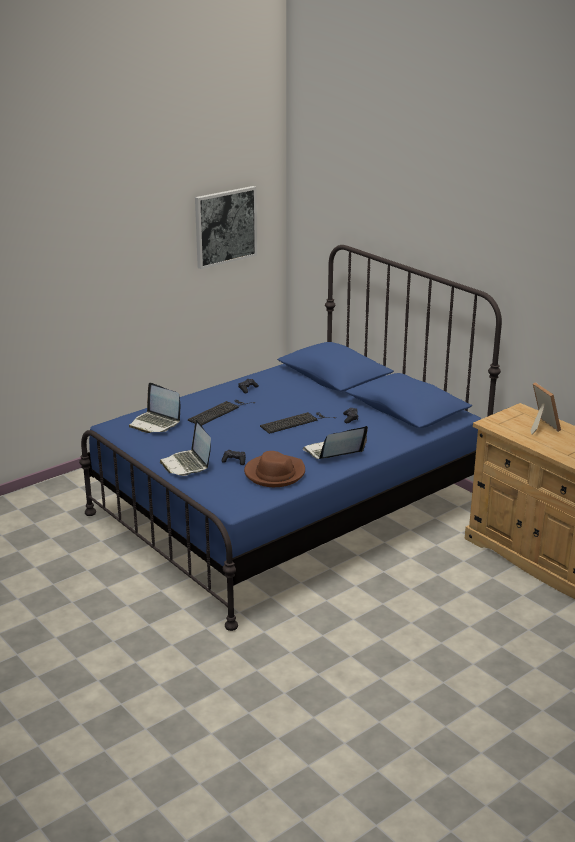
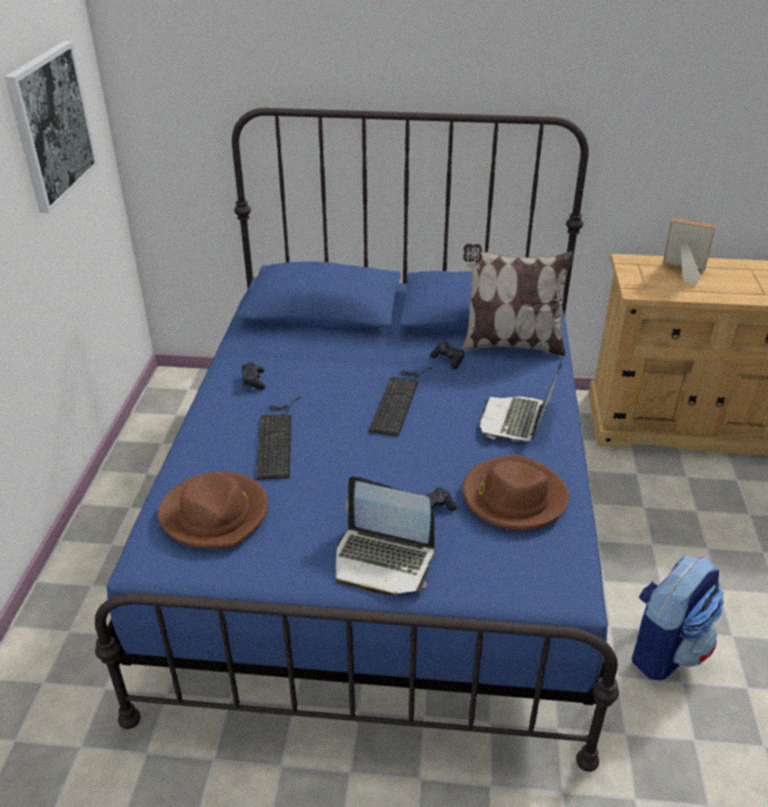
camera: 45 degrees left, 10 degrees up
(155, 423) = (215, 514): laptop -> brown hat
(337, 622) = (665, 649): none -> backpack
(396, 426) = (510, 344): none -> pillow

